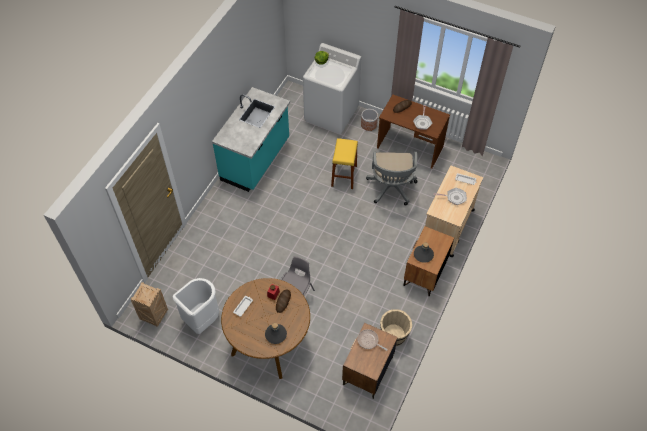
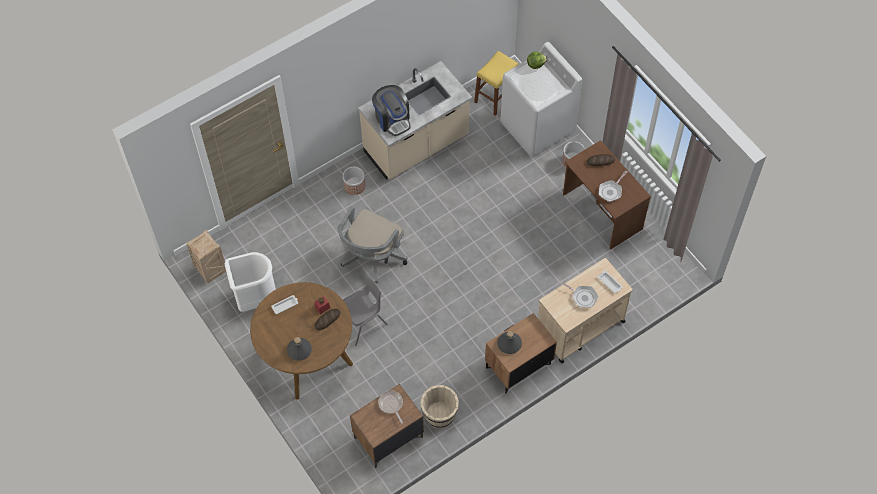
camera: 30 degrees right, 5 degrees up
(228, 206) = (354, 186): none -> planter
(242, 138) = (392, 119): none -> coffee machine
(256, 160) = (416, 145): turquoise counter -> beige counter
(344, 176) = (503, 210): yellow stool -> yellow stool (496, 97)
(391, 189) = (546, 252): grey office chair -> grey office chair (372, 259)

